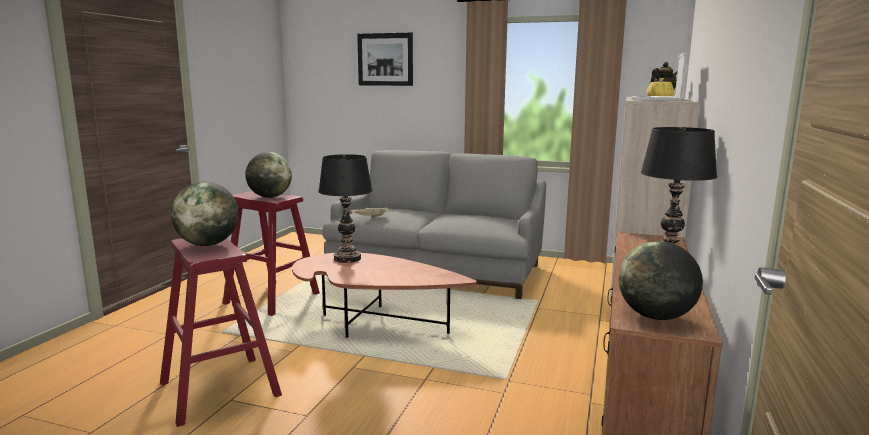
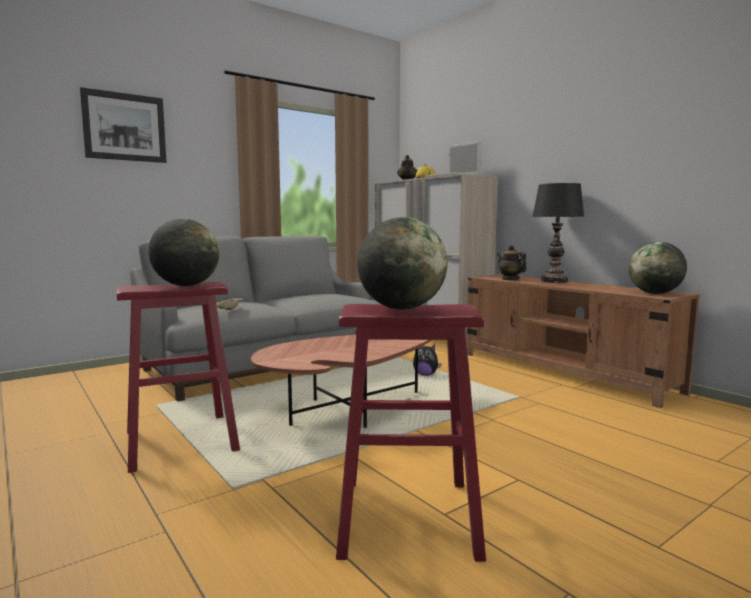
camera: 55 degrees left, 5 degrees down
(347, 258) = (295, 348): black table lamp -> none
(506, 325) = (425, 374): none -> plush toy
(635, 247) = (510, 279): none -> teapot

